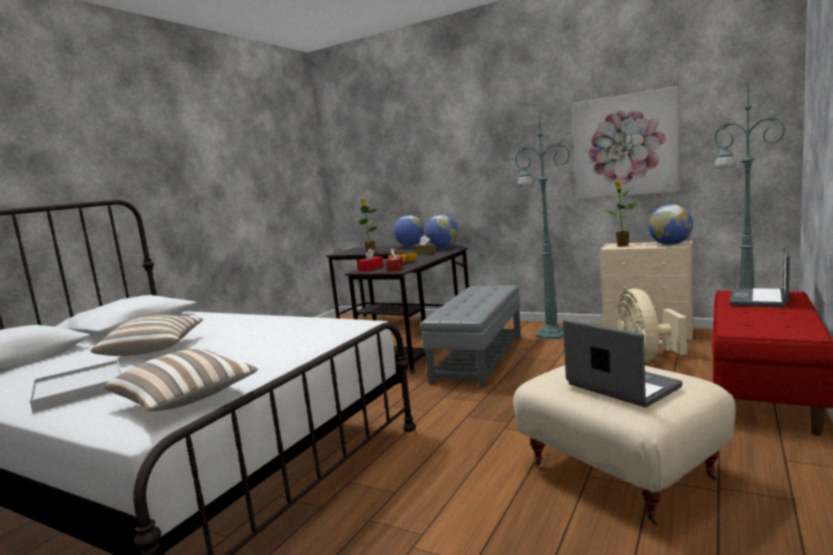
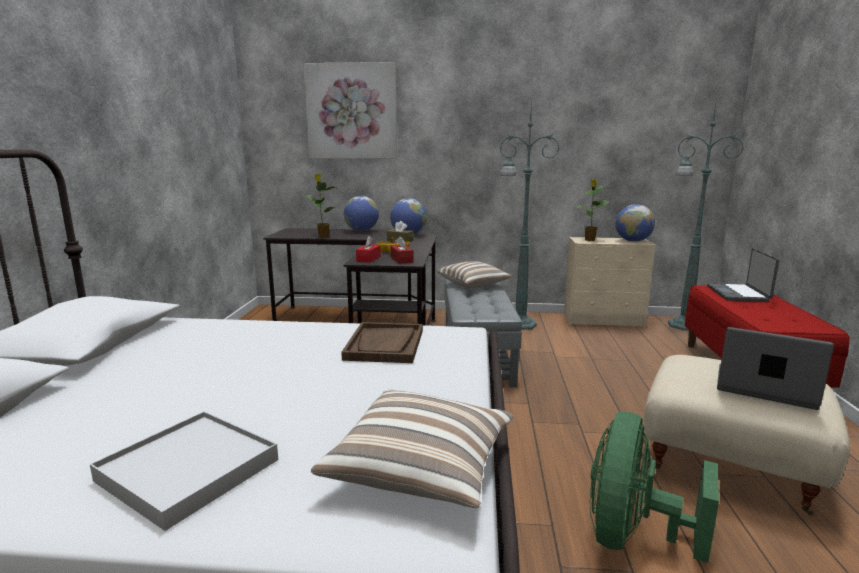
camera: 25 degrees left, 5 degrees up
(154, 350) = (211, 385): pillow -> pillow (474, 285)
(291, 330) = (385, 345): none -> brown tray
(453, 510) = (632, 536): none -> green fan
(625, 145) = (594, 145): picture -> picture (351, 111)
(646, 358) = (628, 346): beige fan -> none

